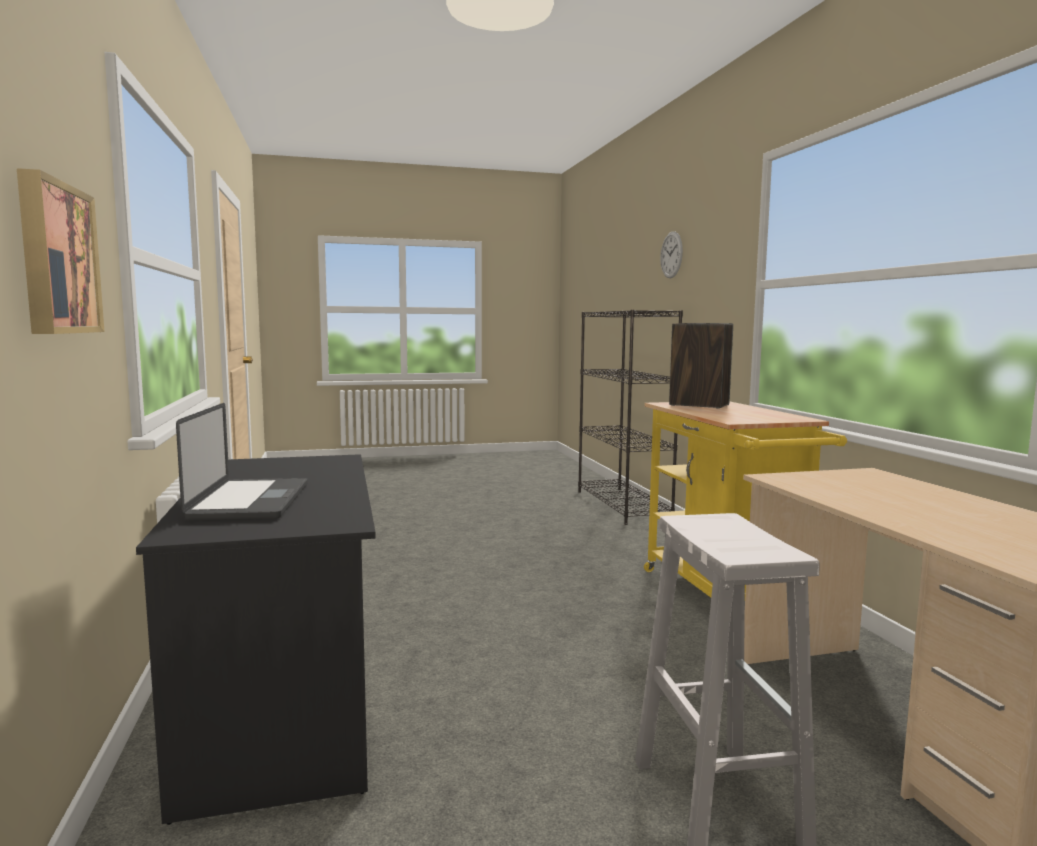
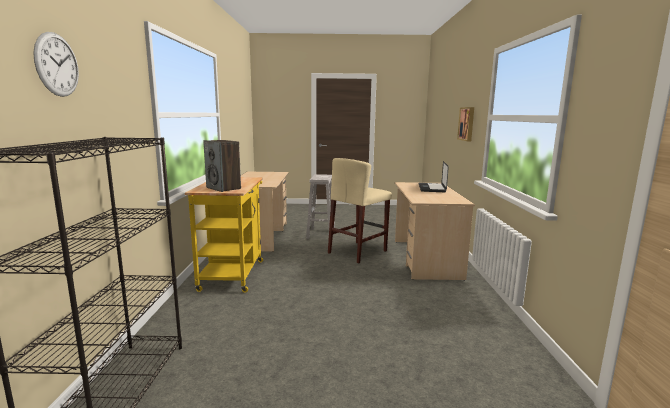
camera: 165 degrees left, 5 degrees up
(284, 700) = (425, 258): black desk -> beige desk
(502, 700) = (358, 252): none -> beige stool

